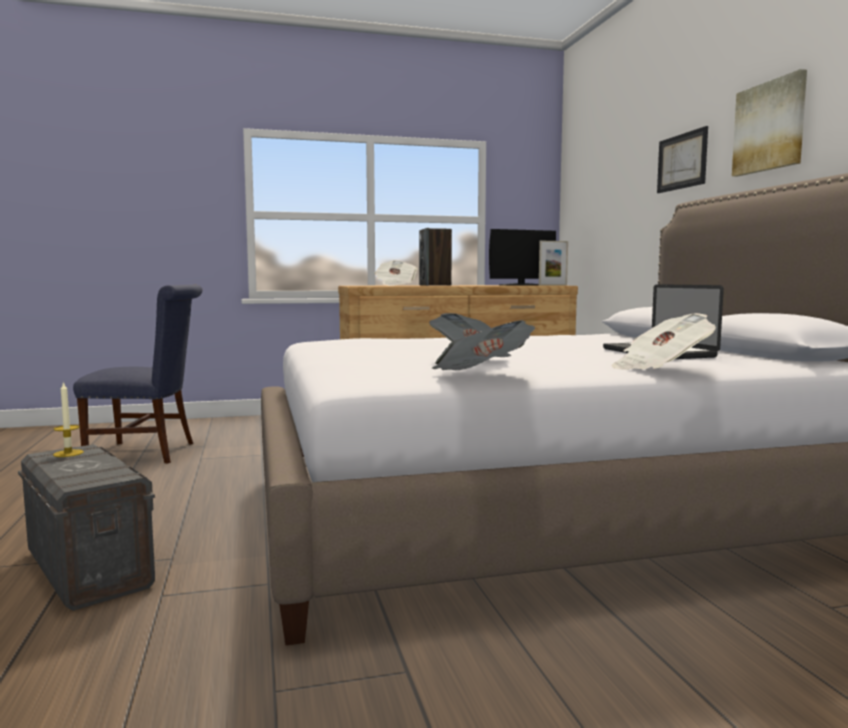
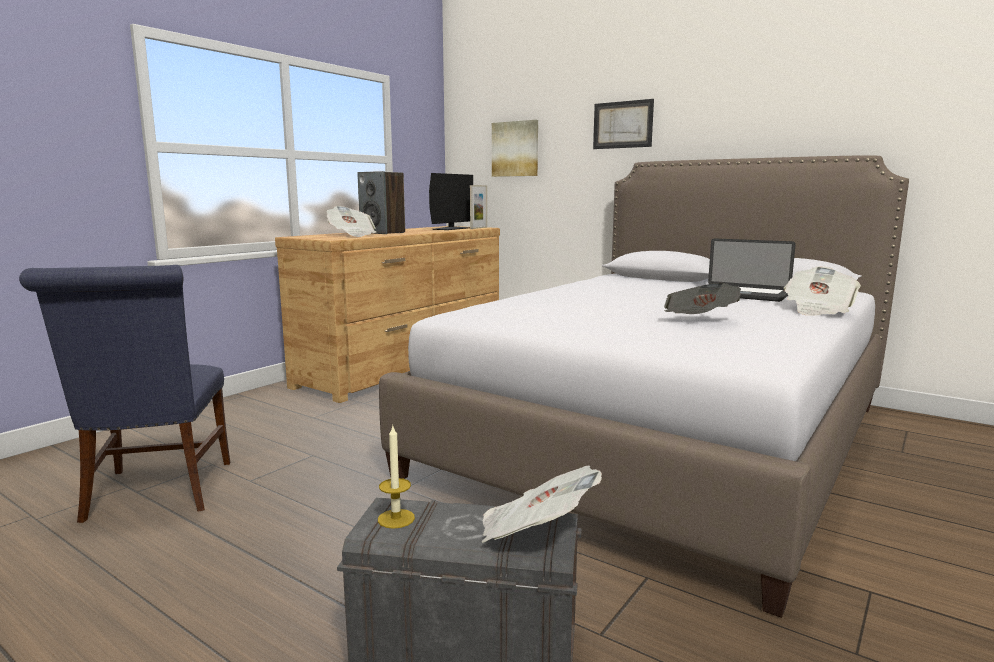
camera: 40 degrees left, 5 degrees up
(149, 453) = (156, 494): blue chair -> blue chair turned 120 degrees clockwise
(482, 376) = (795, 337): newspaper -> newspaper (535, 533)
(770, 126) = (722, 109): picture -> picture (515, 149)

